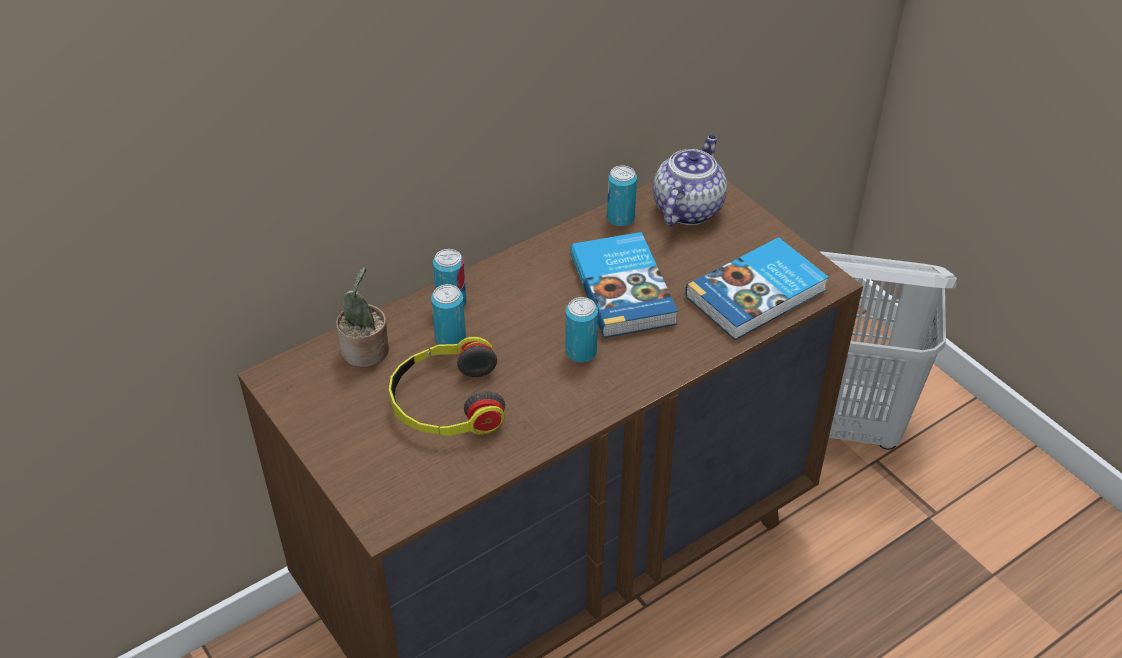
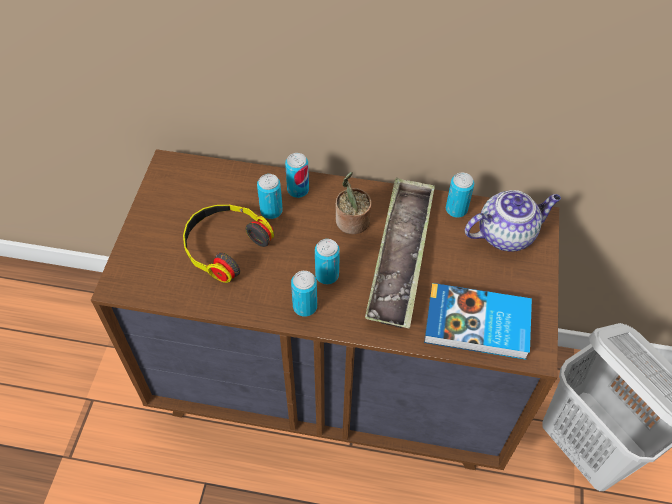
camera: 45 degrees right, 10 degrees up
(366, 352) = (223, 185): potted plant -> potted plant (352, 222)
(597, 392) = (305, 307): none -> can
(624, 289) = (401, 256): book -> tray

